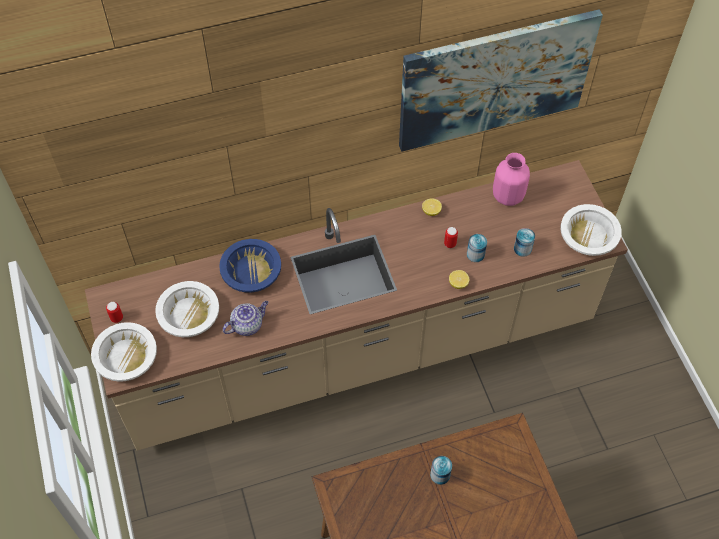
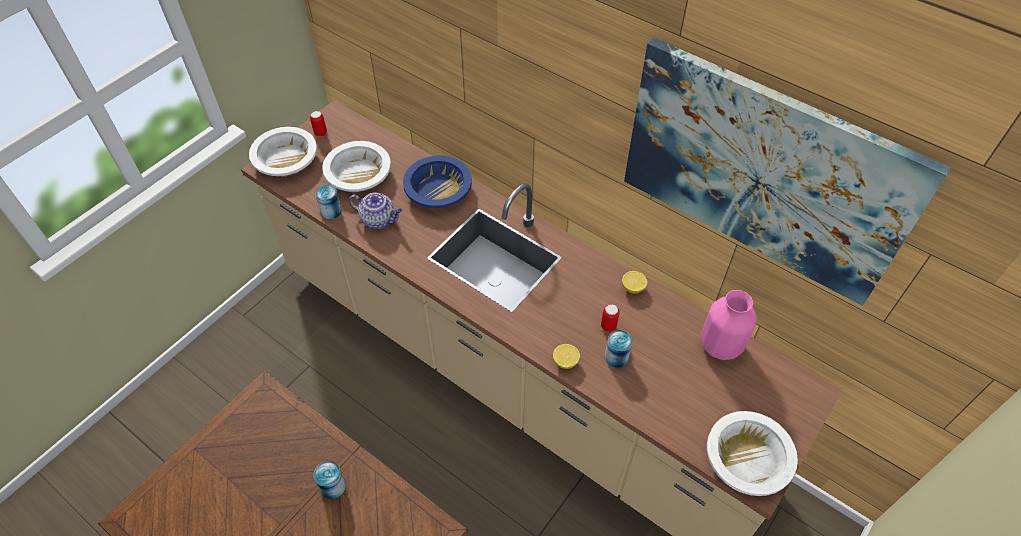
camera: 55 degrees right, 5 degrees down
(522, 249) = (665, 398): can -> can (331, 211)

